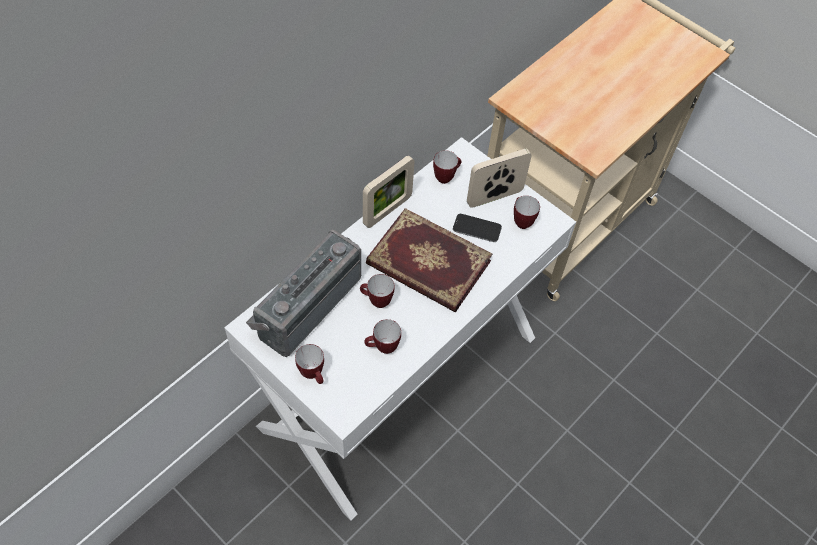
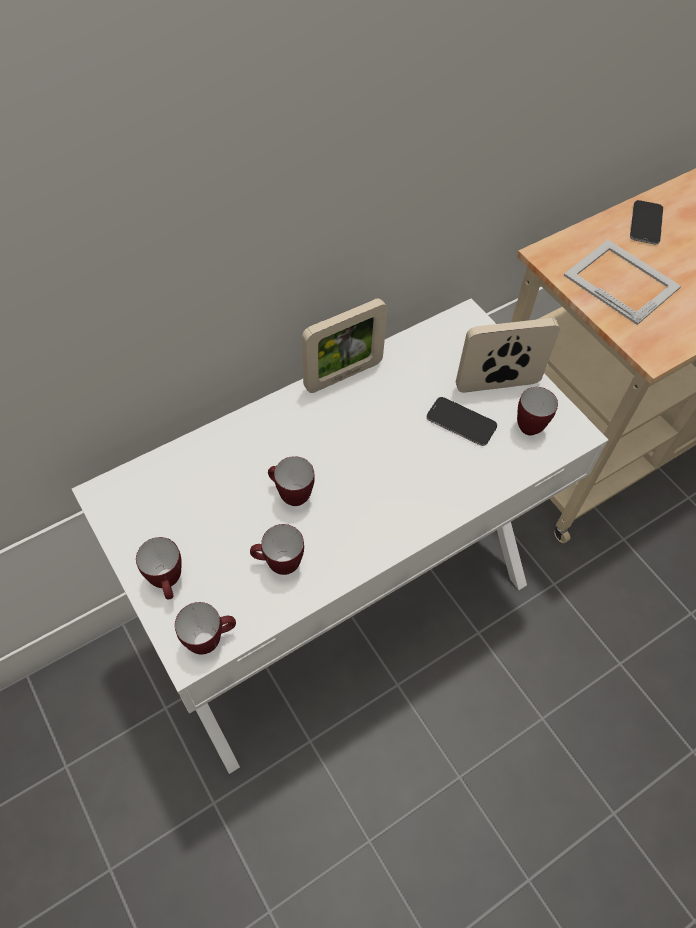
camera: 15 degrees right, 0 degrees up
(306, 304) = (192, 479): radio -> none
(427, 264) = (378, 458): book -> none
(446, 177) = (436, 345): mug -> mug (210, 639)
(562, 108) = (621, 280): none -> picture frame
(571, 62) = (645, 223): none -> phone

